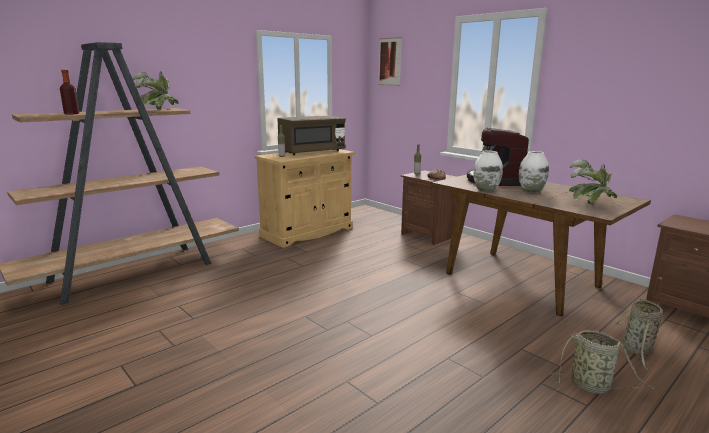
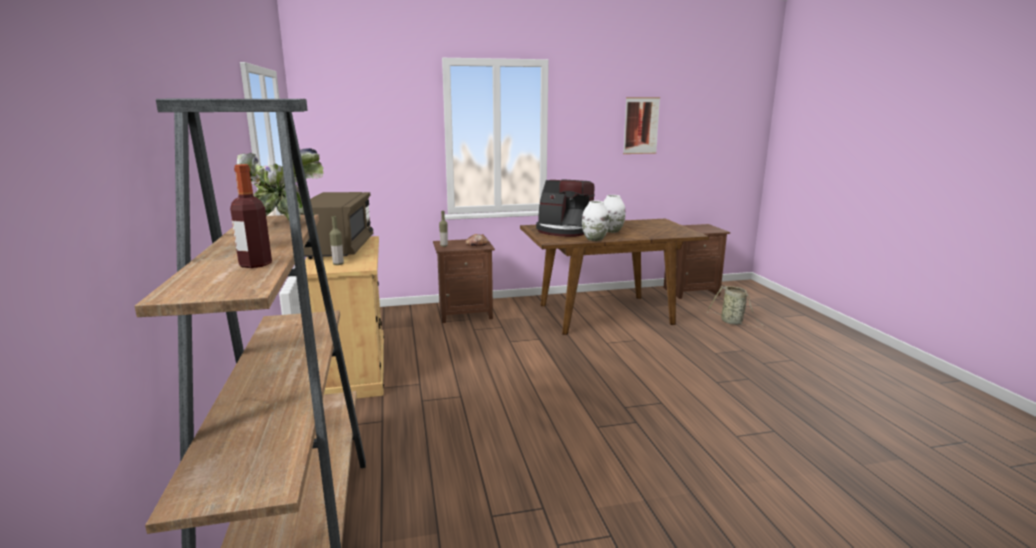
camera: 60 degrees left, 0 degrees up
(390, 61) = (338, 109): picture -> picture (641, 125)
(589, 203) = (661, 229): potted plant -> none
(592, 386) = (771, 350): basket -> none

